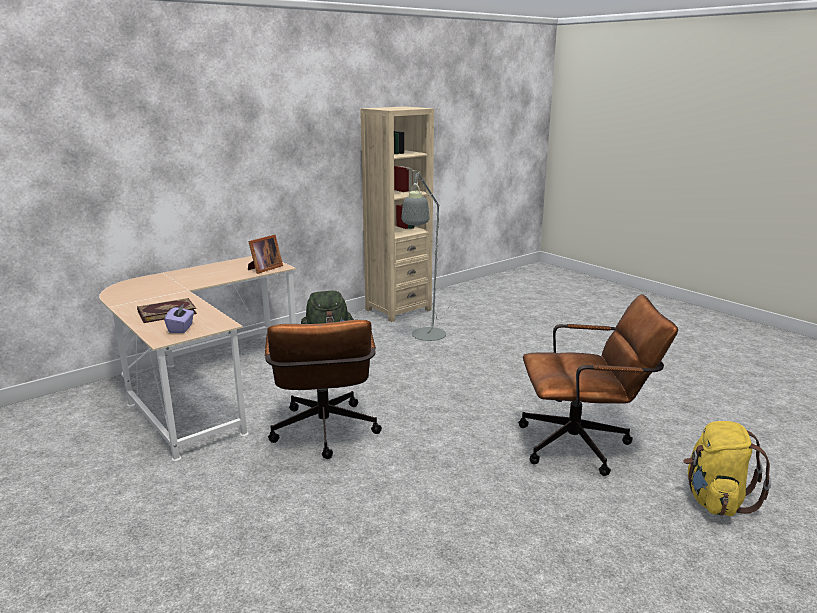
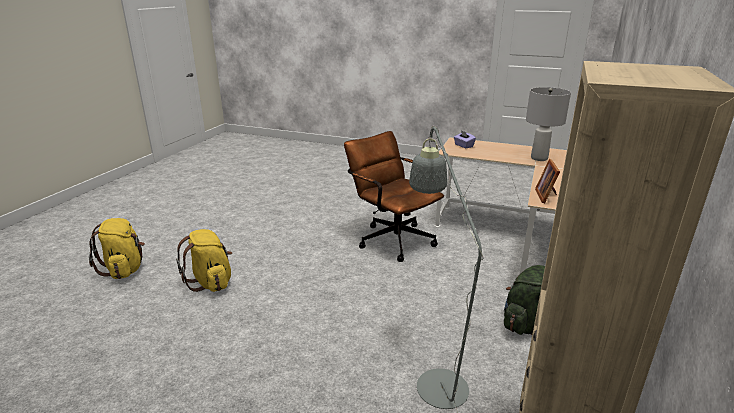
camera: 150 degrees right, 5 degrees up
(160, 294) = (539, 158): none -> grey table lamp
(167, 312) = (497, 150): book -> none
(583, 445) = (211, 282): brown office chair -> yellow backpack

